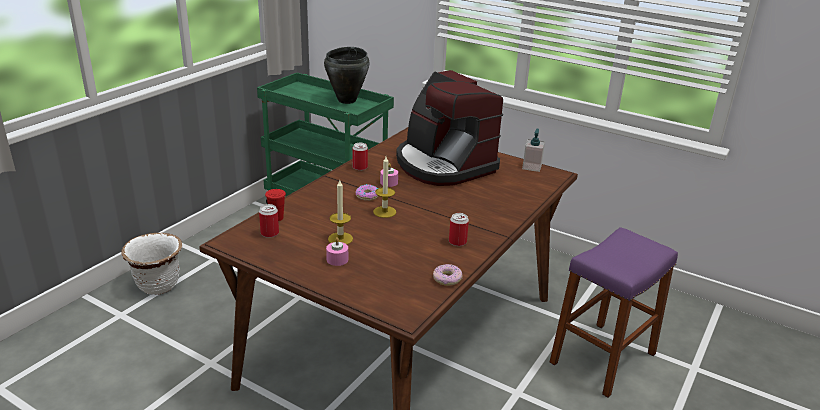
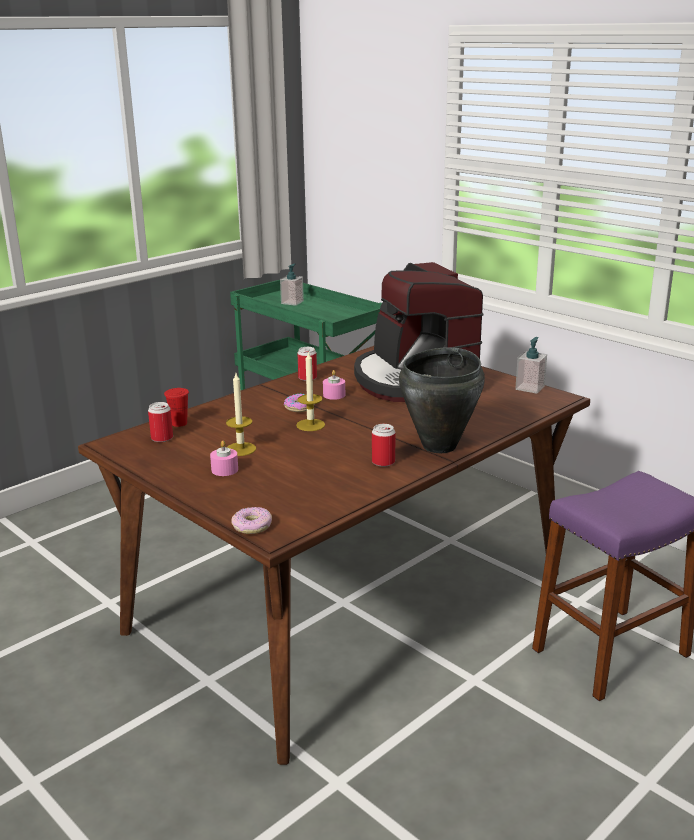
camera: 15 degrees right, 5 degrees down
(158, 286) = (84, 515): white planter -> none
(309, 94) = (292, 302): none -> soap dispenser
(347, 100) = (335, 310): black cooking pot -> black cooking pot (440, 446)
(447, 279) = (347, 500): donut -> donut (252, 526)

